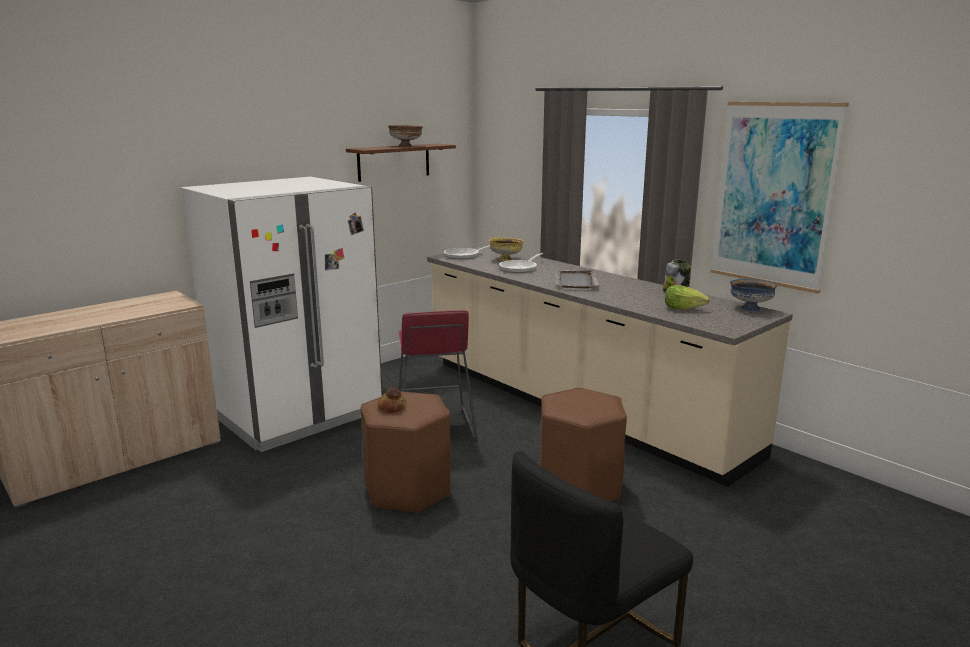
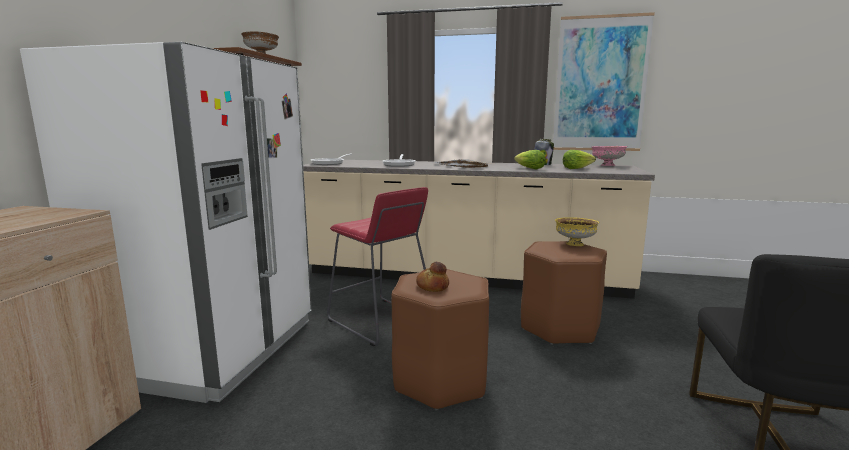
camera: 35 degrees left, 5 degrees down
(505, 259) = (372, 162): yellow bowl -> yellow bowl (574, 244)
(626, 299) = (529, 168): none -> lettuce
(750, 308) = (607, 165): blue bowl -> pink bowl

